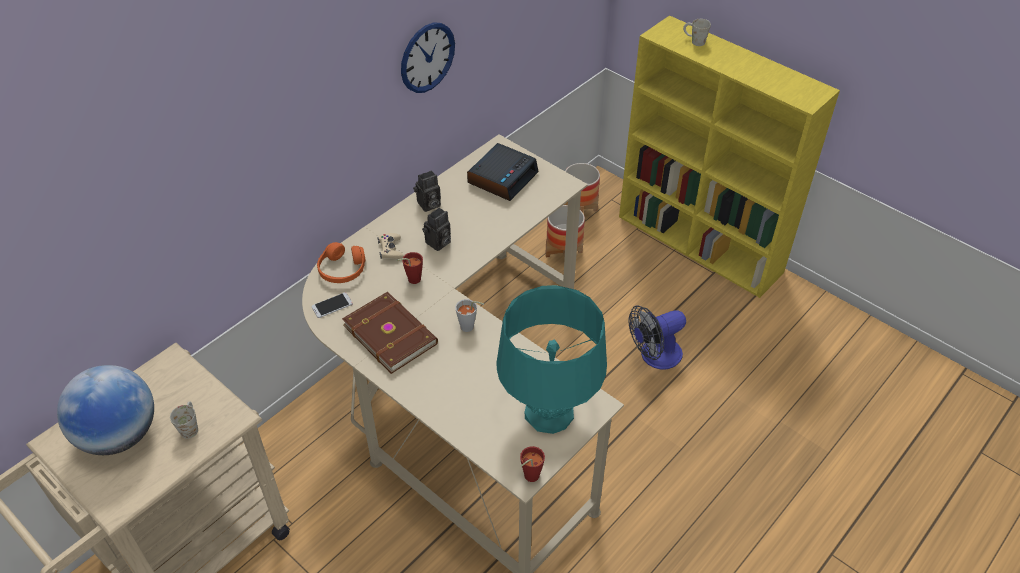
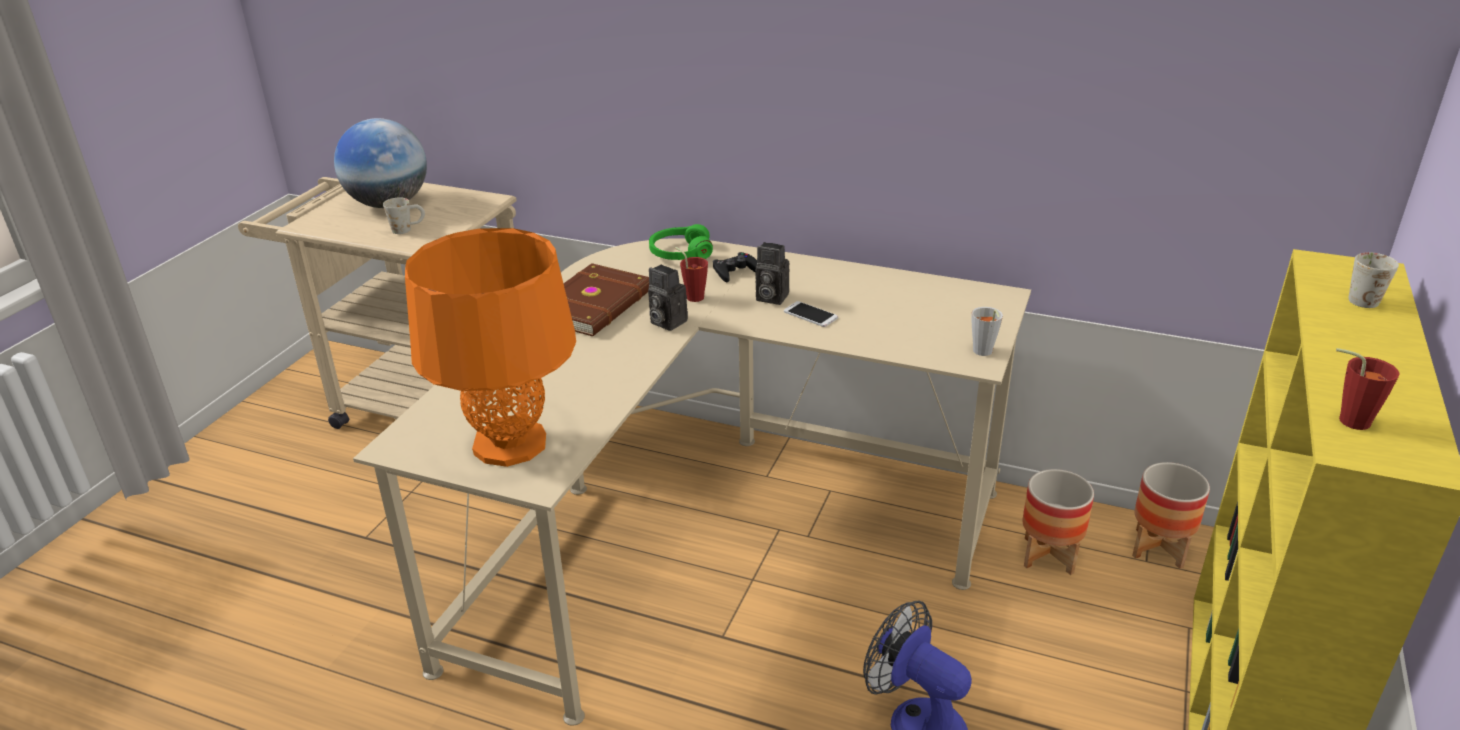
camera: 70 degrees right, 15 degrees down
(332, 305) = (620, 262): phone -> phone (810, 315)
(342, 269) = (680, 253): orange headphones -> green headphones
(390, 249) = (735, 271): beige game controller -> black game controller
(427, 57) = (920, 76): wall clock -> none
(428, 205) = (834, 275): camera -> camera (666, 322)
(470, 327) = (634, 352): grey cup -> grey cup (983, 353)
(502, 177) = (940, 311): alarm clock -> none
(529, 477) = (393, 451): red cup -> red cup (1347, 420)
(549, 413) = (509, 444): turquoise table lamp -> orange table lamp

